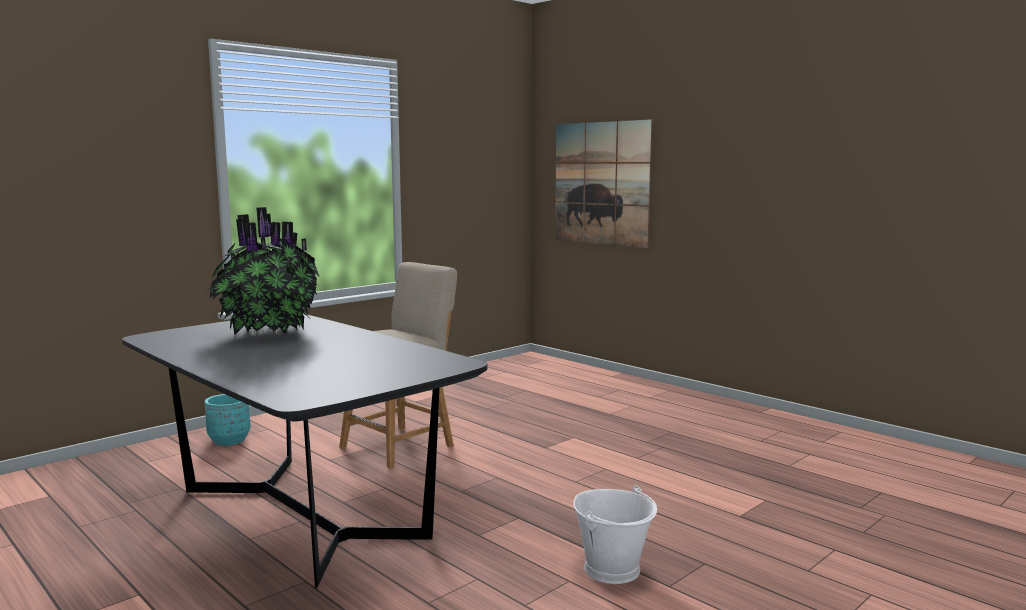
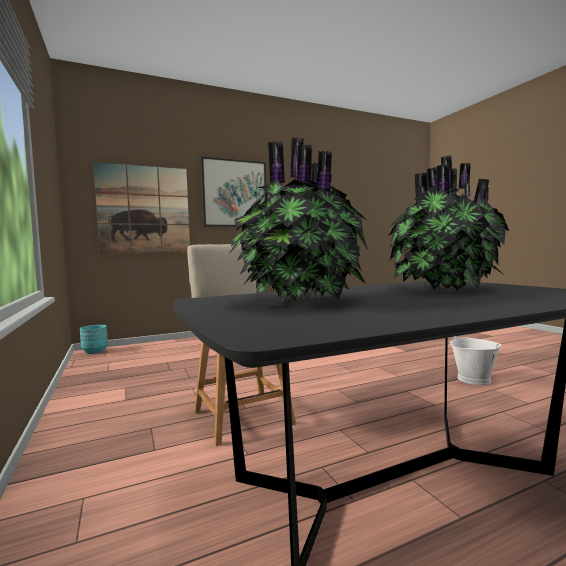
camera: 70 degrees left, 5 degrees down
(229, 440) = (86, 542): turquoise planter -> turquoise planter (94, 351)
(356, 360) = (443, 289): none -> potted plant
(719, 153) = (234, 193): none -> picture

